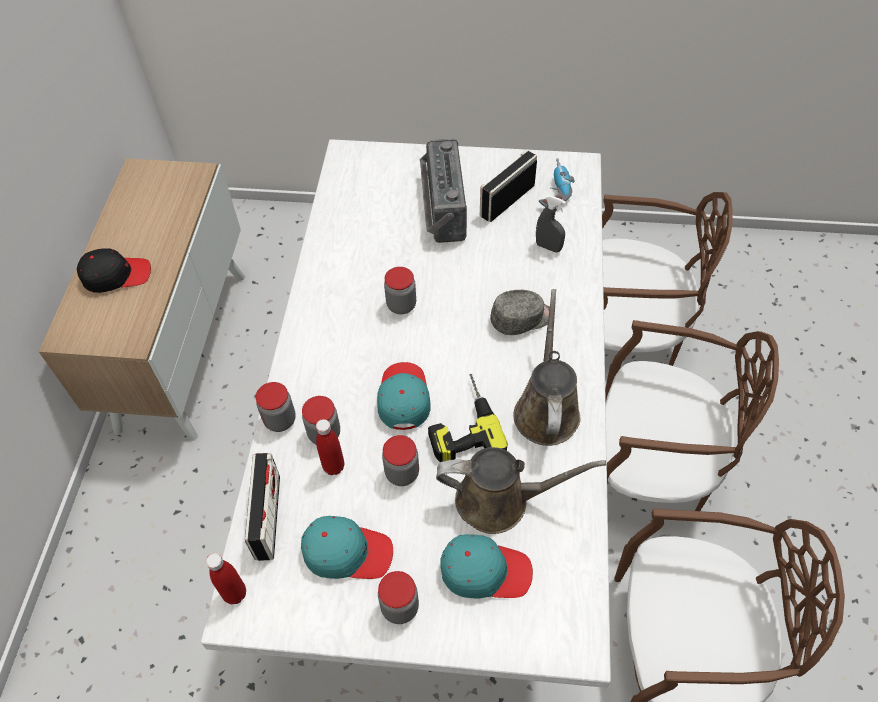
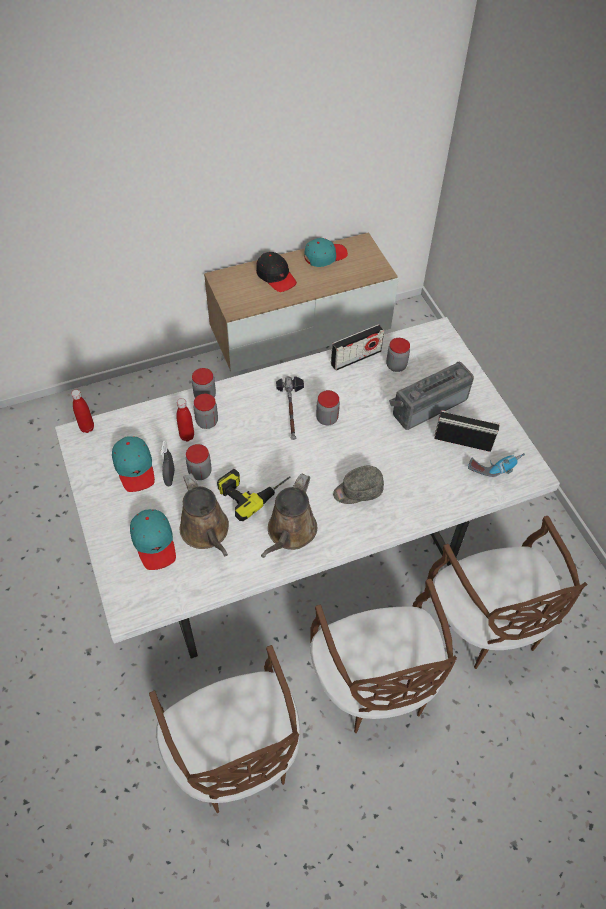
camera: 60 degrees right, 0 degrees up
(268, 517) = (139, 420): radio -> radio (356, 358)
(365, 334) = (291, 410): none -> hammer
(400, 607) = (112, 508): jar -> jar (396, 365)
(403, 398) = (254, 450): turquoise cap -> turquoise cap (325, 256)
(522, 319) = (357, 491): grey cap -> grey cap turned 120 degrees clockwise
(546, 409) = (290, 533): brown watering can -> brown watering can turned 135 degrees clockwise
(548, 247) = (435, 483): grey spray bottle -> grey spray bottle (170, 478)

